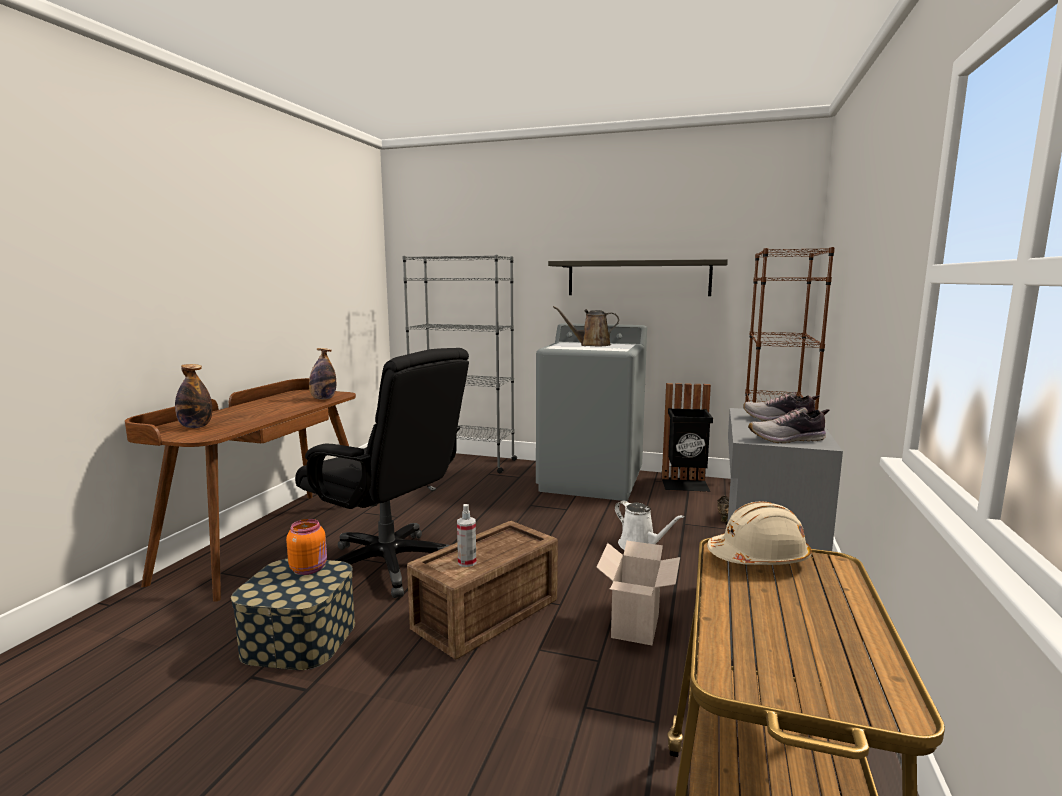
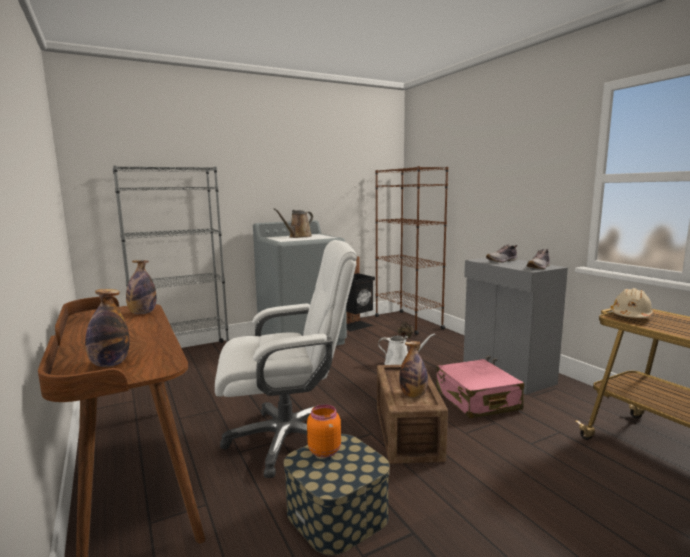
camera: 45 degrees left, 0 degrees up
(389, 564) = (287, 439): black office chair -> white office chair
(467, 562) = (413, 395): spray bottle -> bottle
(637, 627) = (477, 400): cardboard box -> pink suitcase
(638, 278) = (305, 186): shelf -> none

